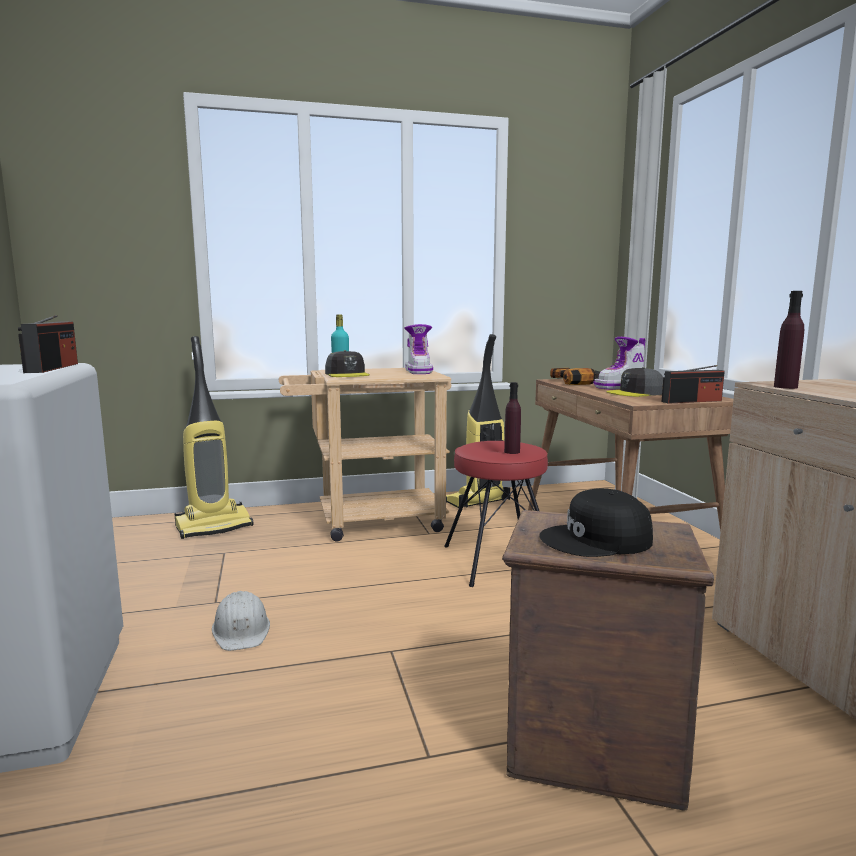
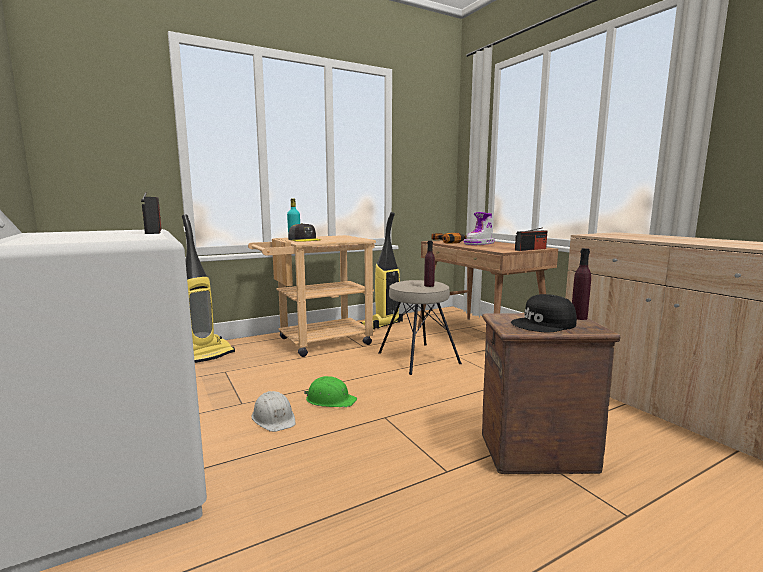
camera: 15 degrees left, 0 degrees up
(332, 612) = (330, 400): none -> green hard hat
(419, 371) = (348, 237): boot -> none
(498, 561) = (417, 358): red stool -> beige stool
(636, 393) = (493, 246): grey cap -> none
(785, 387) = (602, 236): purple bottle -> purple bottle (579, 317)

